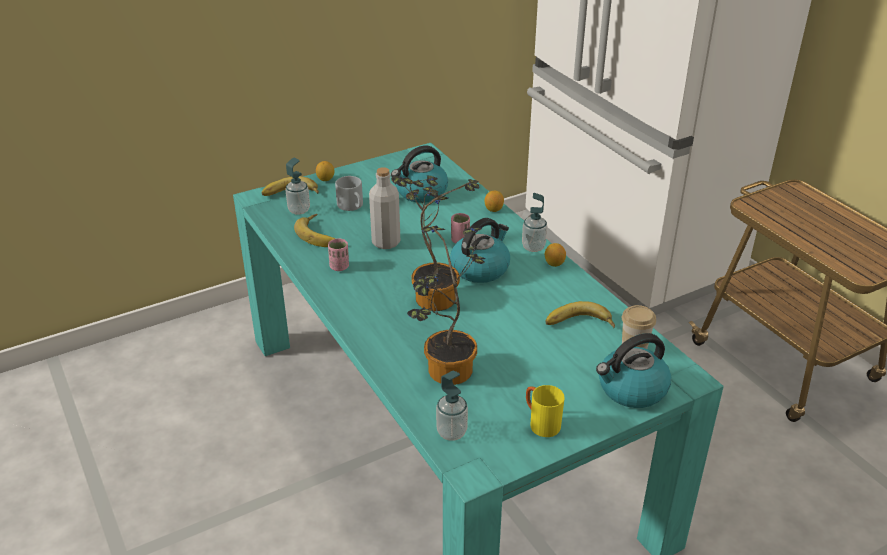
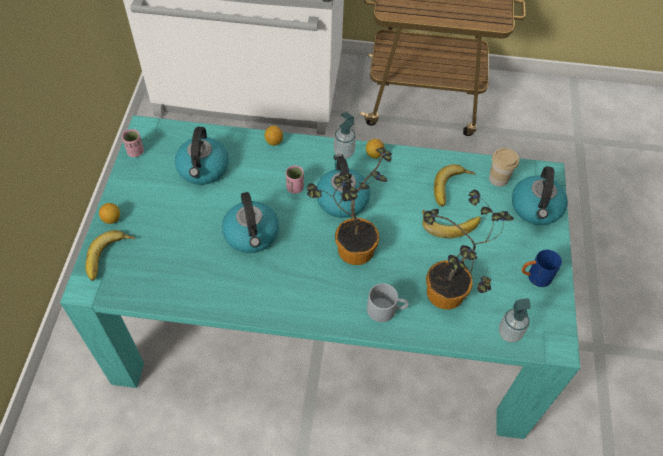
camera: 55 degrees left, 20 degrees up
(299, 210) = (142, 266): soap dispenser -> none
(320, 234) = (195, 272): banana -> banana (449, 222)
(339, 267) = (257, 286): pink cup -> pink cup (135, 151)
(352, 206) = (175, 225): grey mug -> grey mug (386, 309)
(386, 242) = (252, 235): grey bottle -> kettle
(540, 423) = (534, 277): yellow mug -> blue mug

